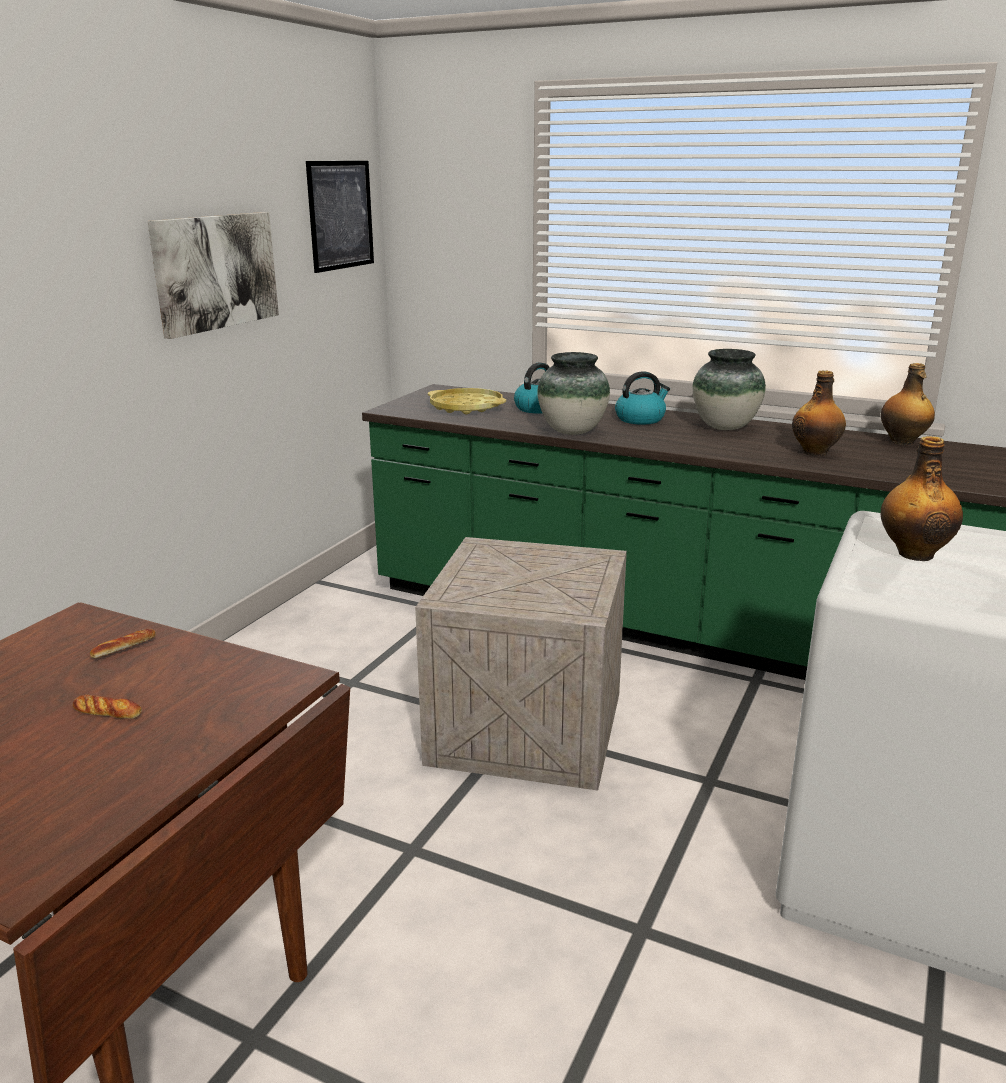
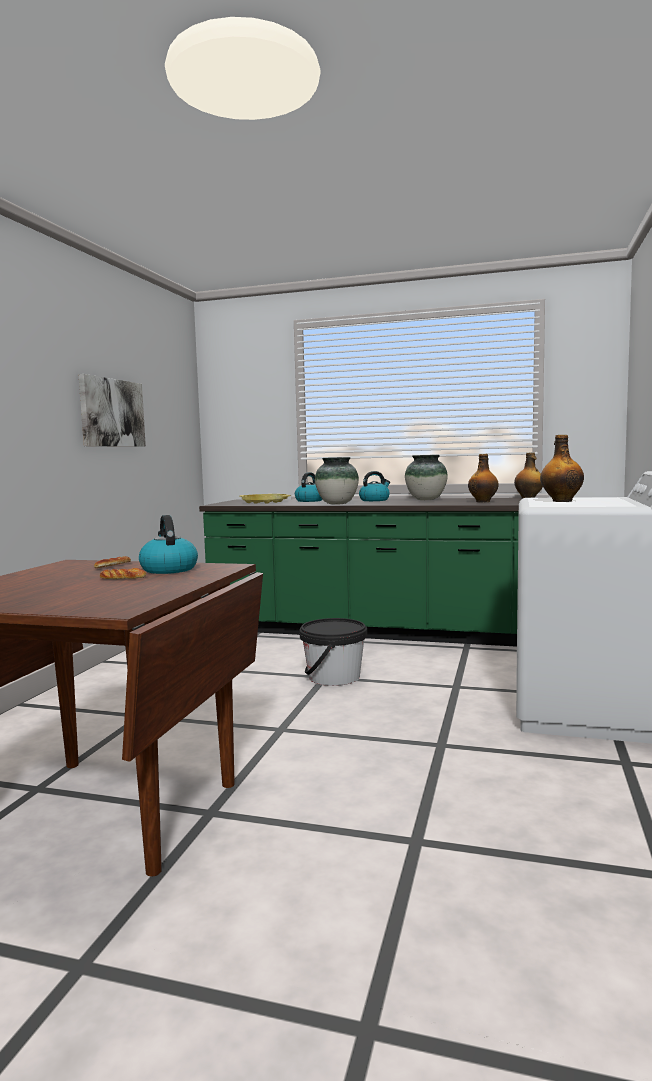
camera: 10 degrees left, 15 degrees down
(194, 680) = (168, 569): none -> kettle
(340, 215) = (177, 396): picture -> none
(528, 729) = (334, 677): crate -> black bucket

